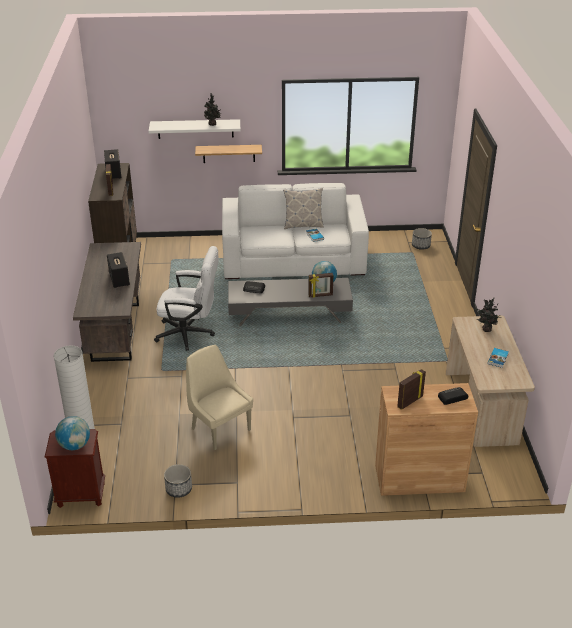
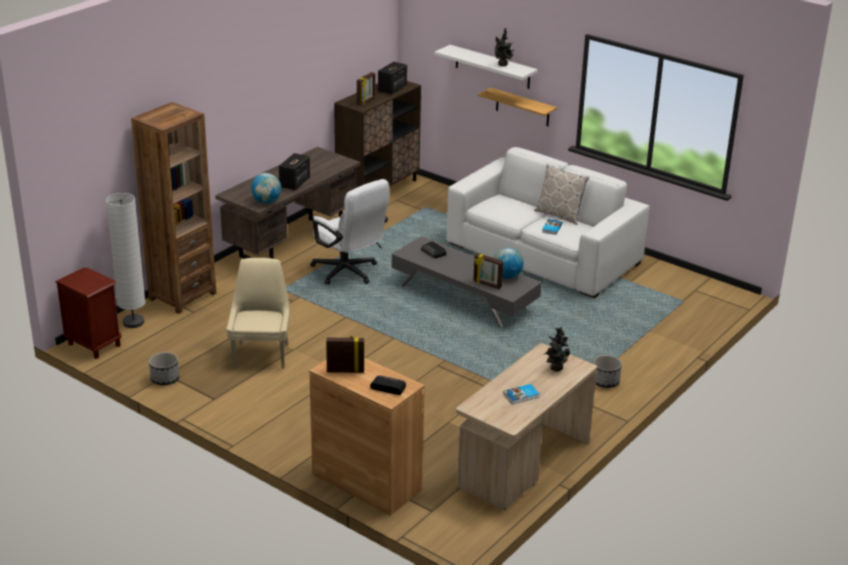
camera: 40 degrees right, 5 degrees down
(75, 445) = (84, 284): globe -> globe (266, 202)
(93, 416) = (182, 296): none -> brown bookcase
(421, 246) = (704, 299): planter -> planter (605, 382)

